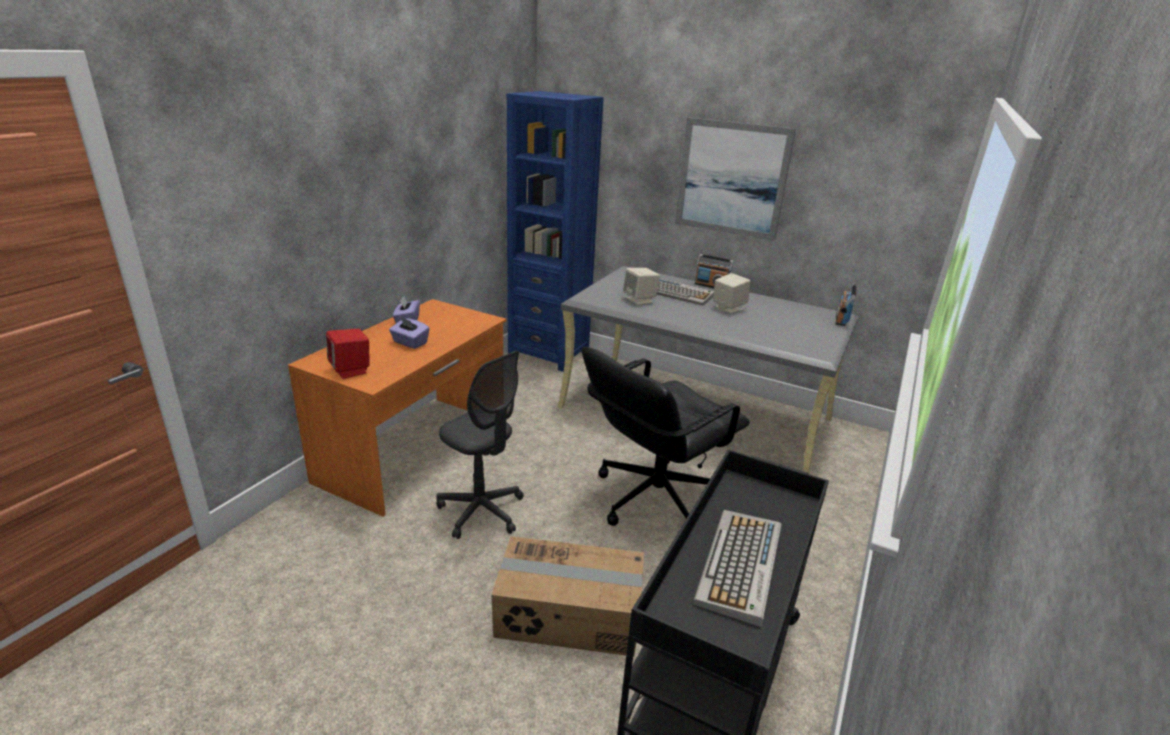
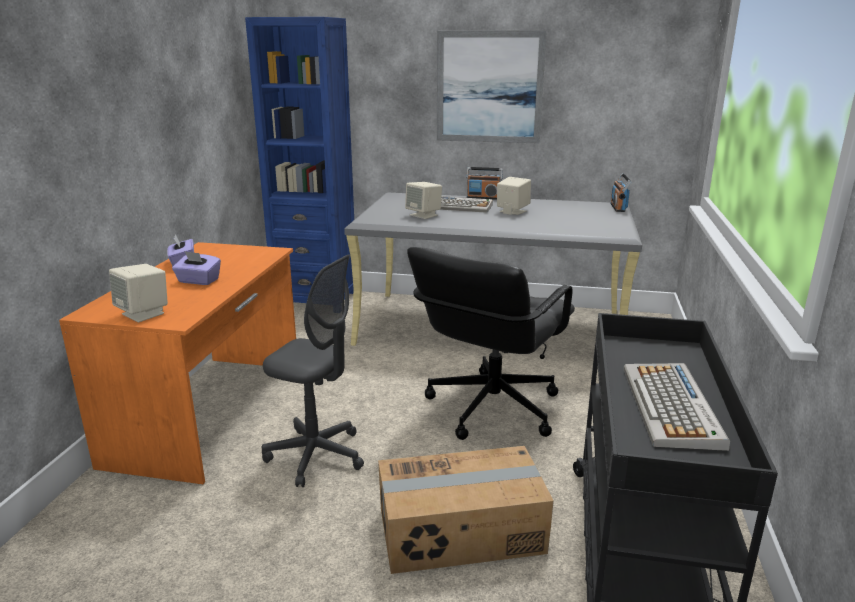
camera: 15 degrees left, 5 degrees down
(351, 370) = (144, 314): red speaker -> beige speaker

